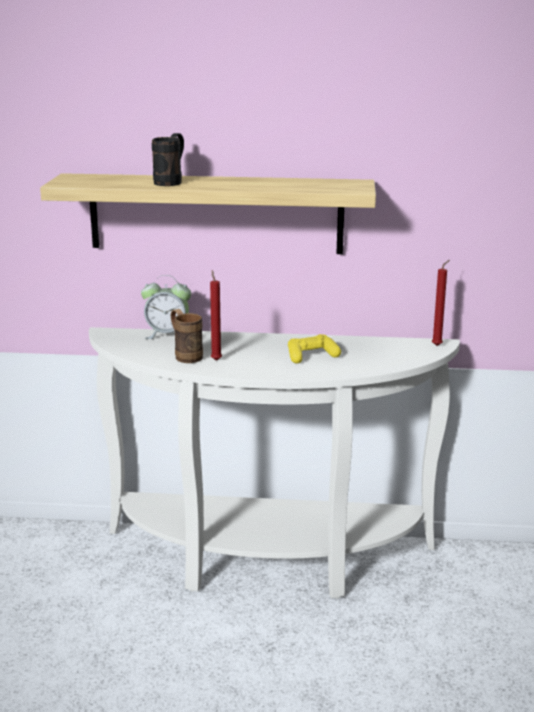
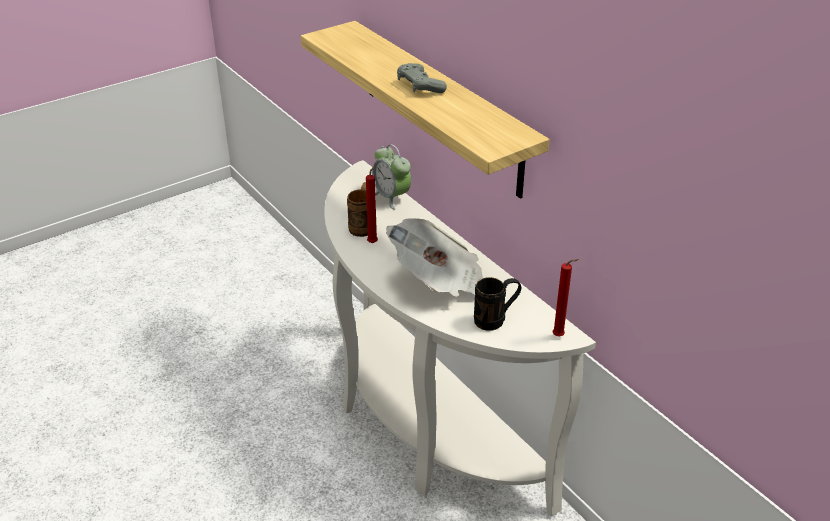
camera: 50 degrees right, 15 degrees up
(171, 182) = (390, 67): black mug -> black mug (496, 320)
(223, 183) = (420, 86): none -> grey game controller
(311, 356) = (440, 282): yellow game controller -> newspaper

